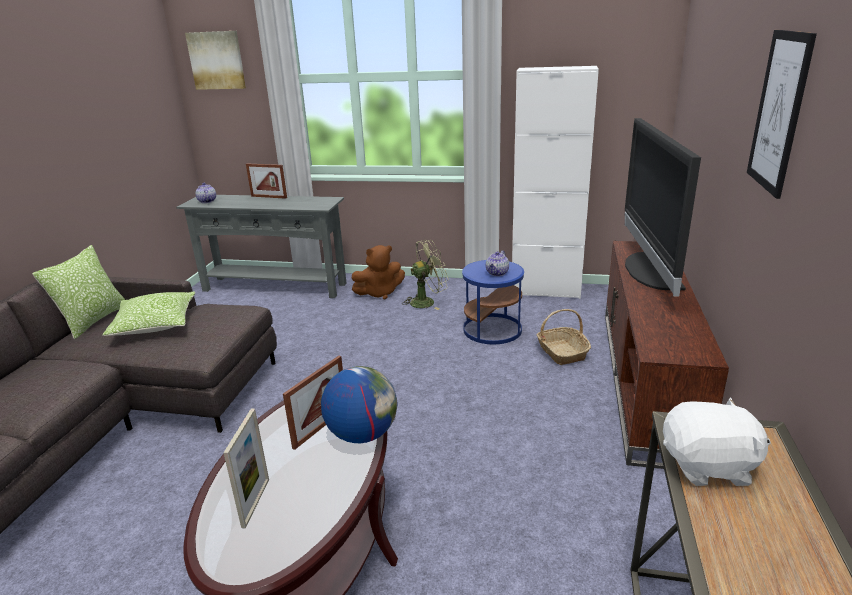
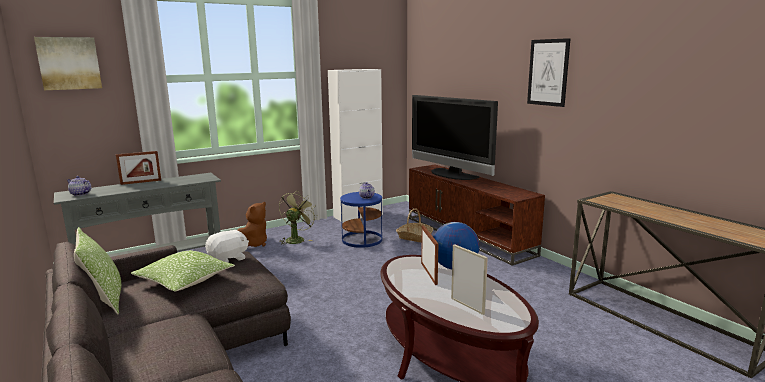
camera: 45 degrees left, 10 degrees down
(709, 466) = (620, 205): white plush toy -> white plush toy (228, 259)

